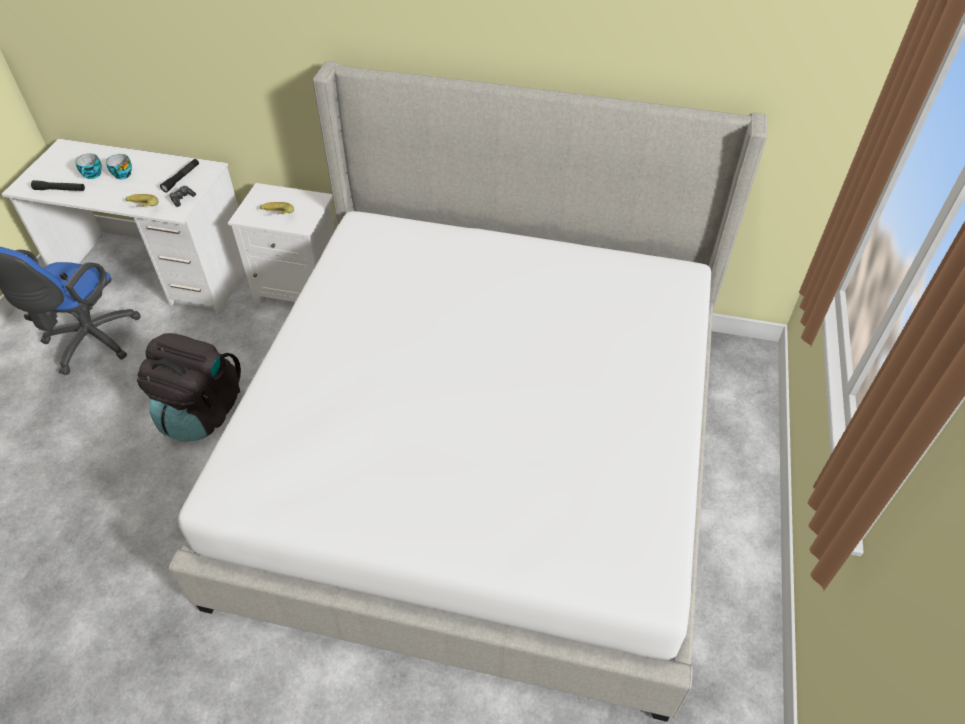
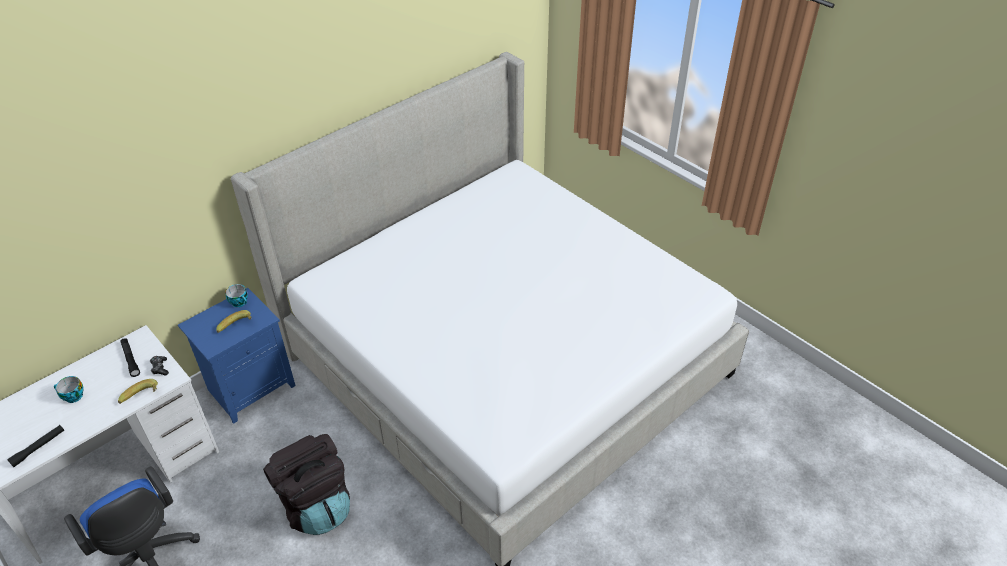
camera: 55 degrees left, 5 degrees down
(93, 175) = (47, 417): cup -> cup (240, 302)
(302, 289) = (251, 387): white nightstand -> blue nightstand

